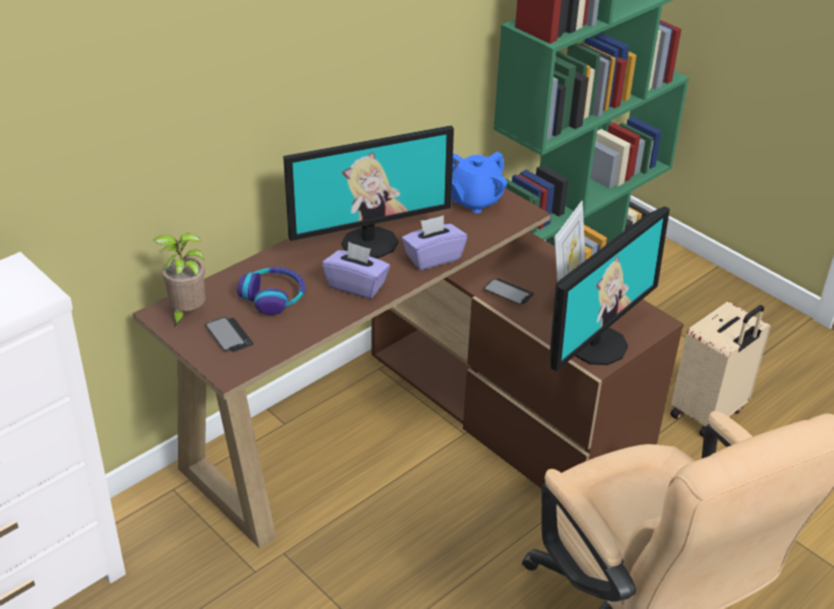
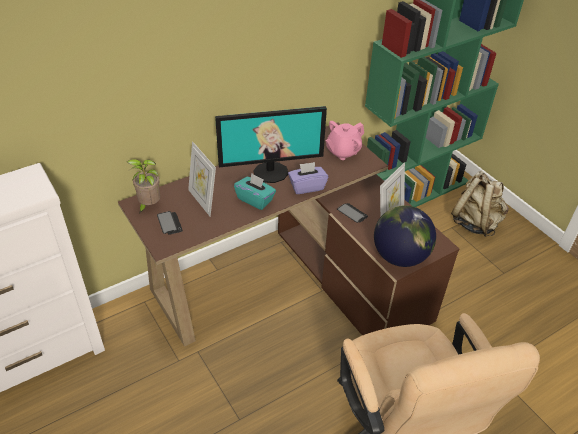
camera: 10 degrees right, 5 degrees up
(273, 297) = (203, 201): headphones -> picture frame
(356, 285) = (255, 199): purple tissue box -> turquoise tissue box
(474, 201) = (342, 151): blue teapot -> pink teapot
(598, 345) = (400, 256): monitor -> globe
(681, 302) = (475, 222): none -> beige backpack
(709, 413) = (477, 298): beige suitcase -> none

